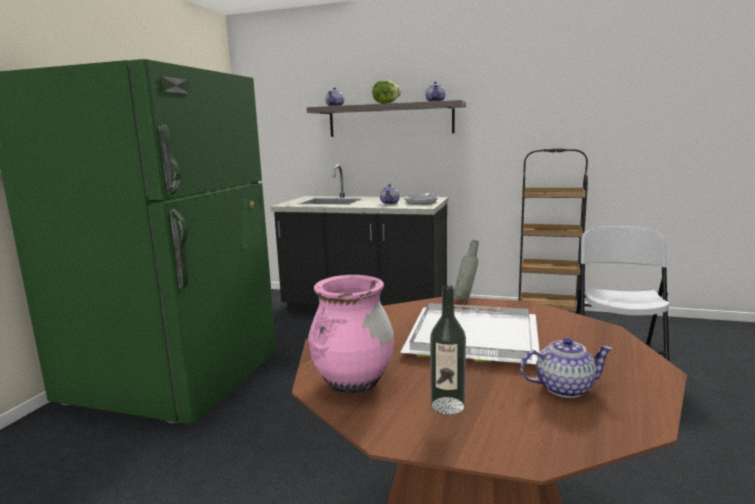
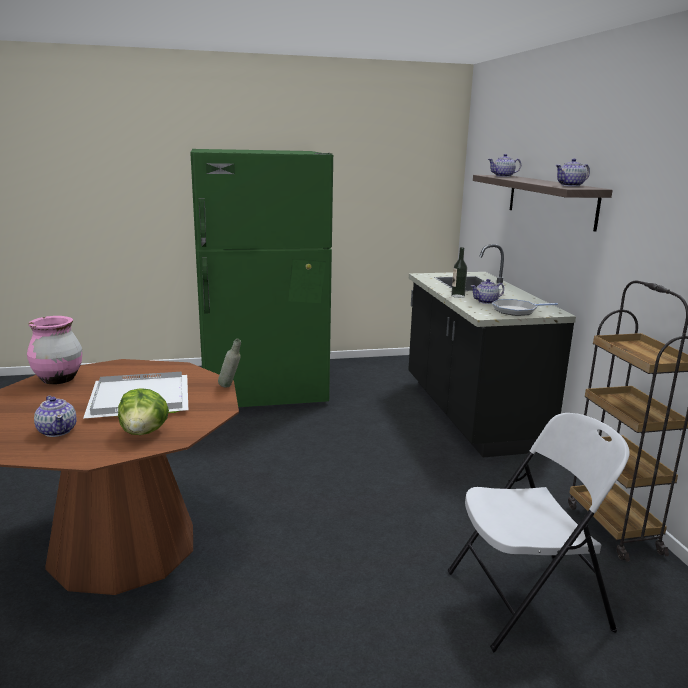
camera: 60 degrees right, 5 degrees up
(386, 103) = (530, 181): lettuce -> lettuce (144, 432)
(447, 406) = (31, 404): bottle -> bottle (458, 296)

